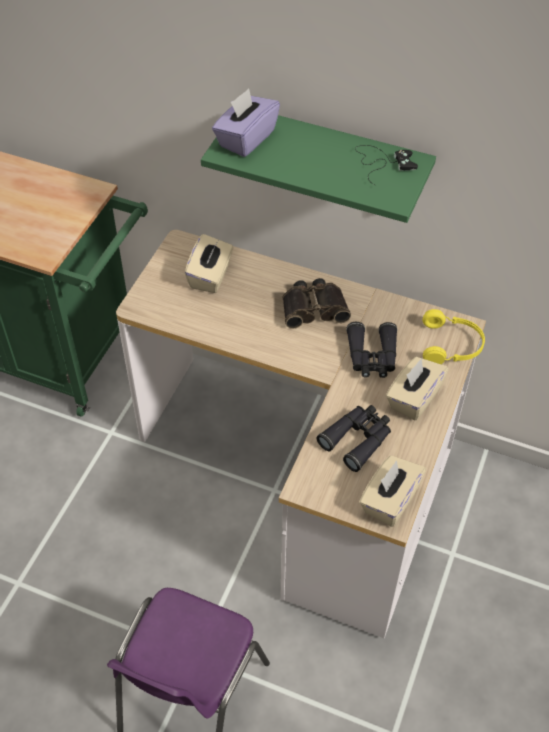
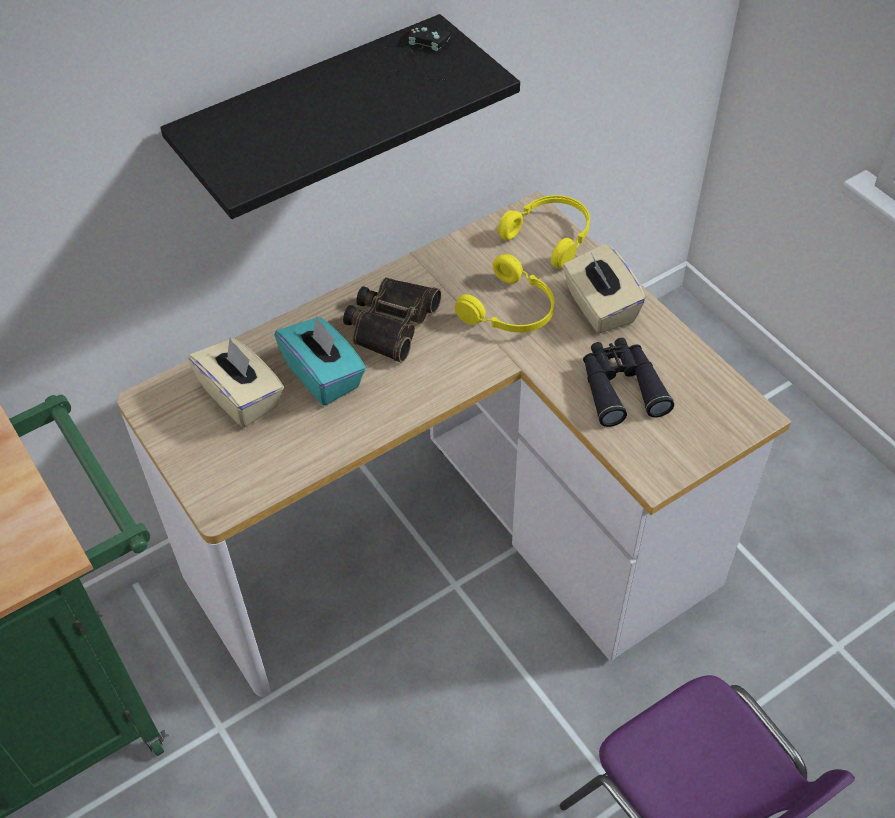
camera: 55 degrees left, 0 degrees up
(246, 139) = (237, 148): purple tissue box -> none
(252, 300) = (324, 376): none -> turquoise tissue box
(332, 160) = (312, 116): green shelf -> black shelf
(372, 357) = (511, 311): black binoculars -> yellow headphones
(389, 500) = (726, 405): beige tissue box -> none

